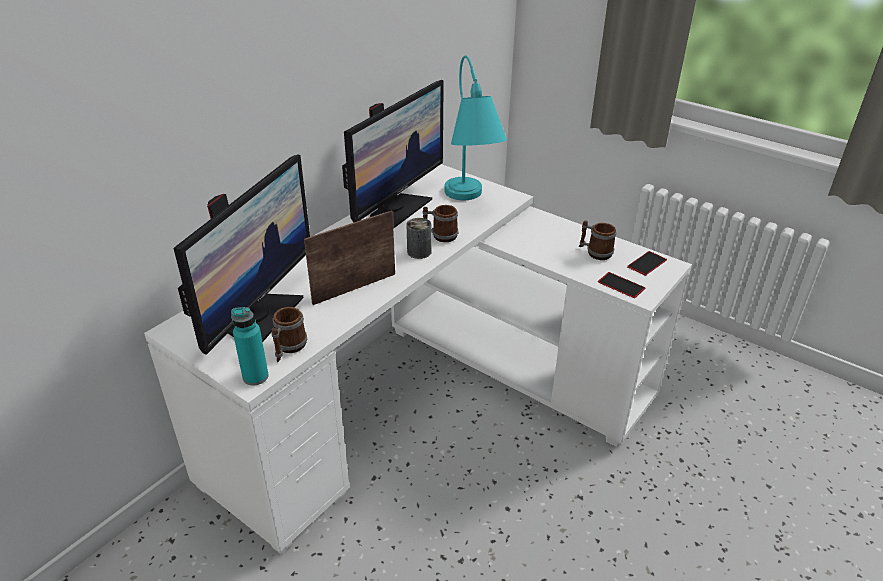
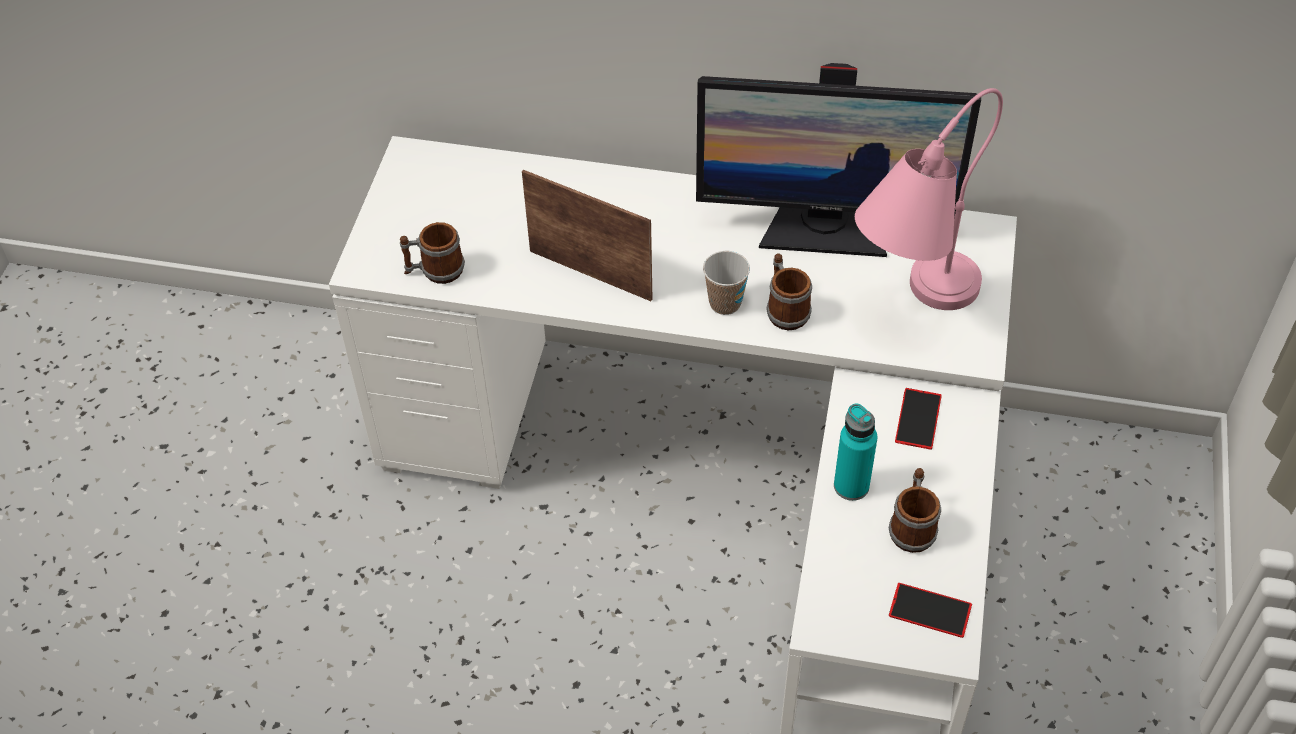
camera: 65 degrees right, 15 degrees up
(255, 377) = (371, 268): turquoise bottle -> turquoise bottle (851, 486)
(260, 317) = (476, 216): monitor -> none
(419, 252) = (725, 303): can -> cup
(469, 203) = (910, 307): turquoise table lamp -> pink table lamp
(621, 285) = (835, 589): phone -> phone (918, 418)

